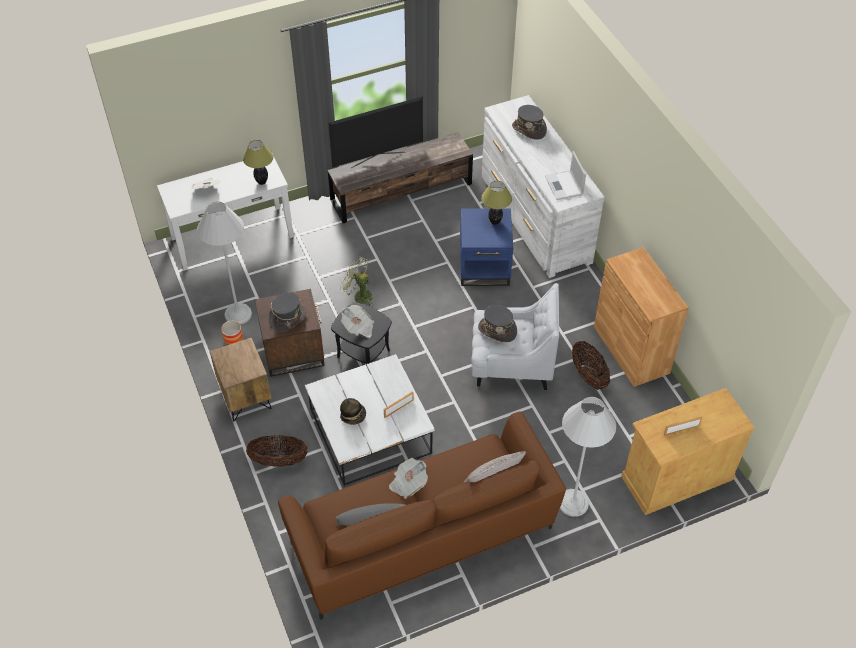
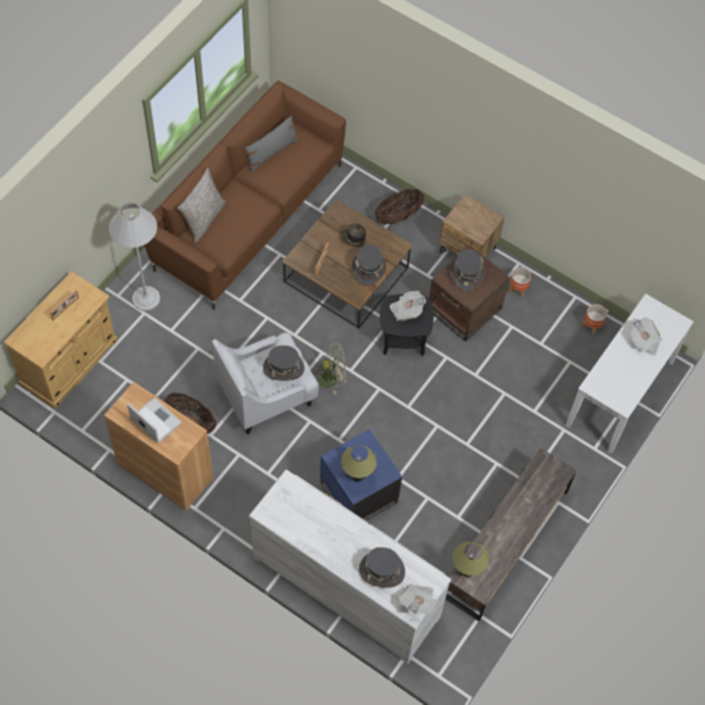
camera: 145 degrees right, 10 degrees up
(204, 289) = (592, 326): none -> planter
(238, 314) = (541, 318): white floor lamp -> none
(262, 182) = (603, 377): table lamp -> table lamp (466, 572)
(359, 296) = (452, 393): green fan -> green fan (332, 378)
(361, 382) = (368, 269): none -> grey hat
(369, 432) = (346, 273): white coffee table -> brown coffee table
(378, 159) = (538, 513): television -> none
(408, 483) = (266, 192): newspaper -> newspaper (418, 602)
(564, 186) = (298, 507): laptop -> laptop (155, 420)

